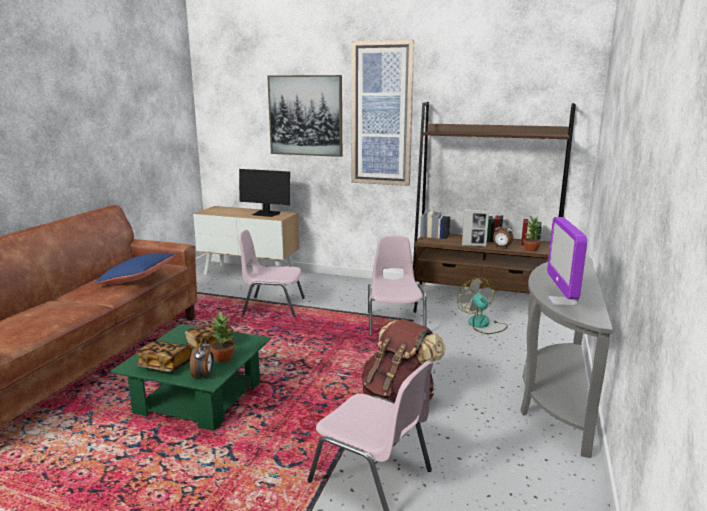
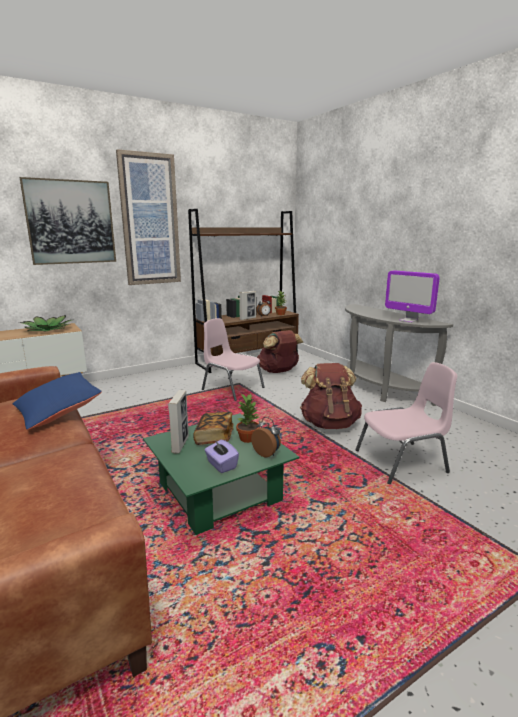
camera: 50 degrees left, 0 degrees up
(165, 365) = (221, 465): book -> purple tissue box
(183, 339) = (180, 444): none -> picture frame
(266, 214) = (48, 330): monitor -> potted plant
(273, 306) = (119, 413): pink chair -> none
(482, 325) = (278, 371): fan -> brown backpack

